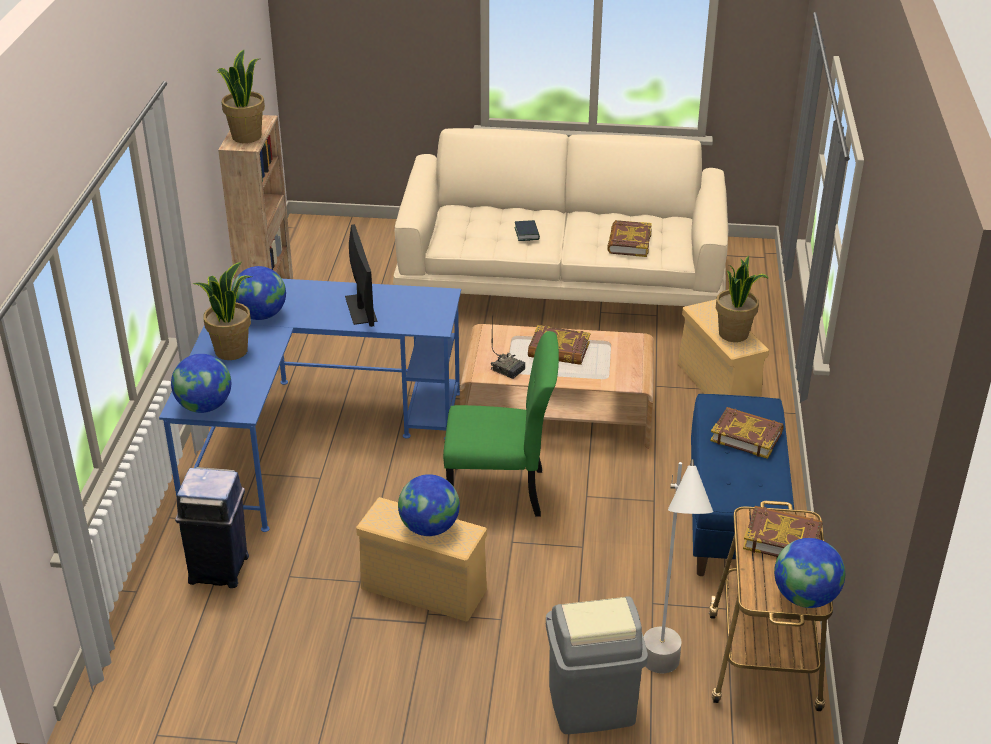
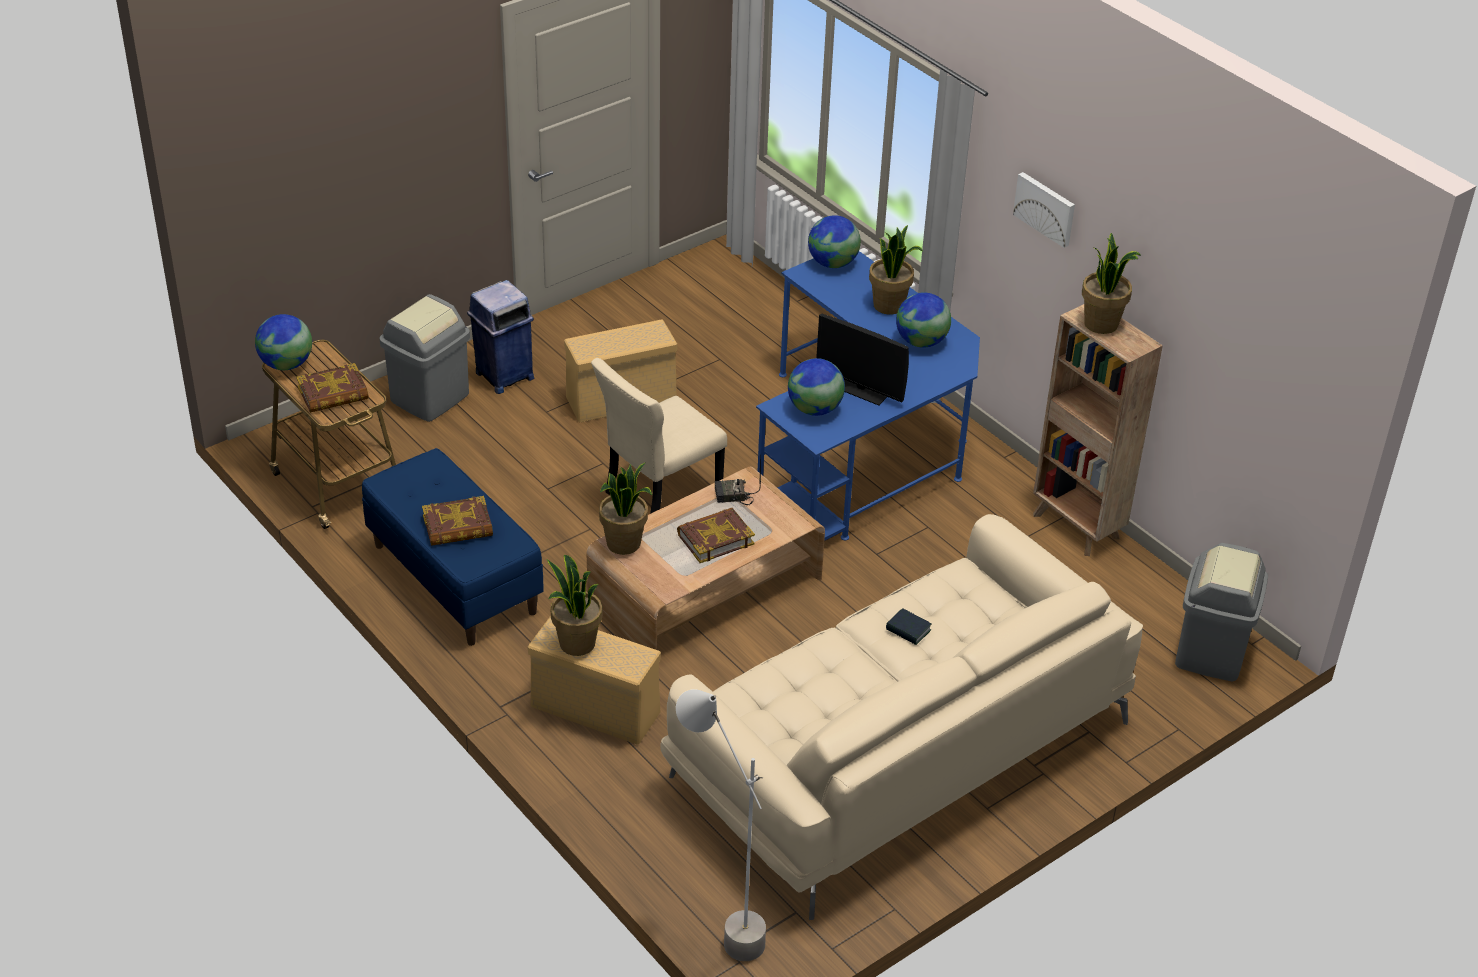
camera: 135 degrees right, 5 degrees up
(181, 138) = (1046, 208): none -> picture
(220, 569) = (769, 338): blue trash can -> blue trash can (503, 376)
(323, 234) = (1211, 653): none -> grey trash can
(429, 528) = (613, 342): globe -> globe (814, 409)
(501, 491) = (659, 494): green chair -> beige chair
(626, 379) = (624, 544): none -> potted plant
(629, 242) = (796, 683): book -> none
(664, 683) = (394, 434): grey floor lamp -> grey floor lamp (719, 924)

